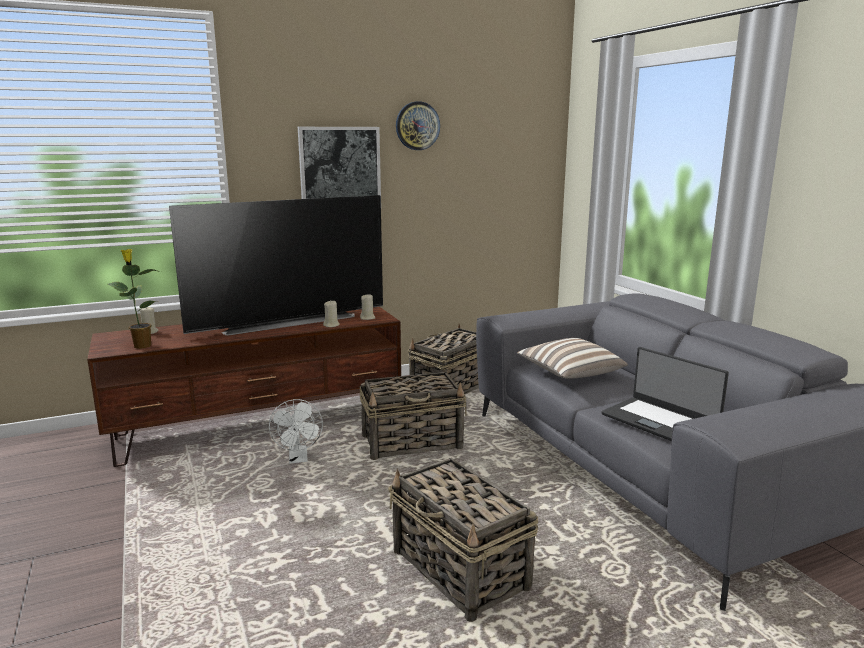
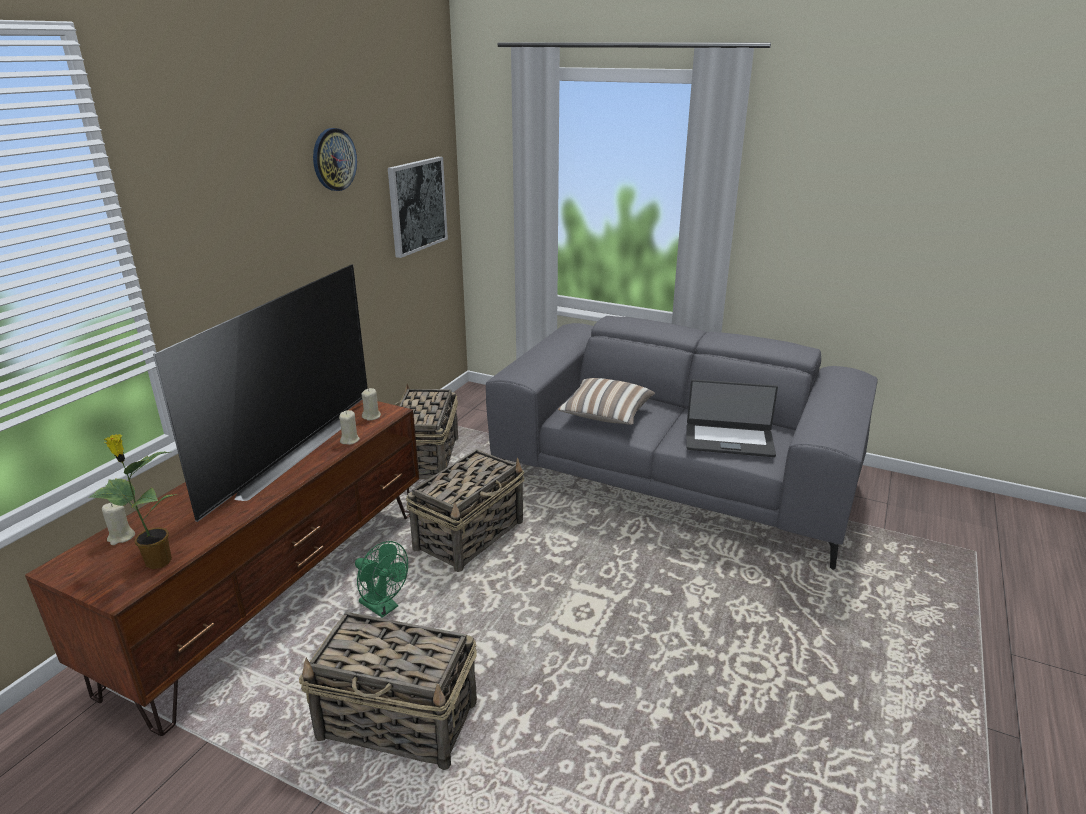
camera: 40 degrees left, 10 degrees up
(298, 459) = (383, 608): white fan -> green fan
(340, 169) = (265, 232): picture -> picture (417, 205)
(460, 571) = (664, 636): basket -> basket (399, 721)

